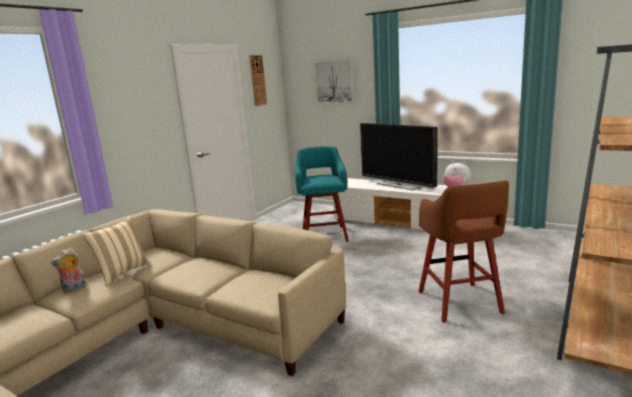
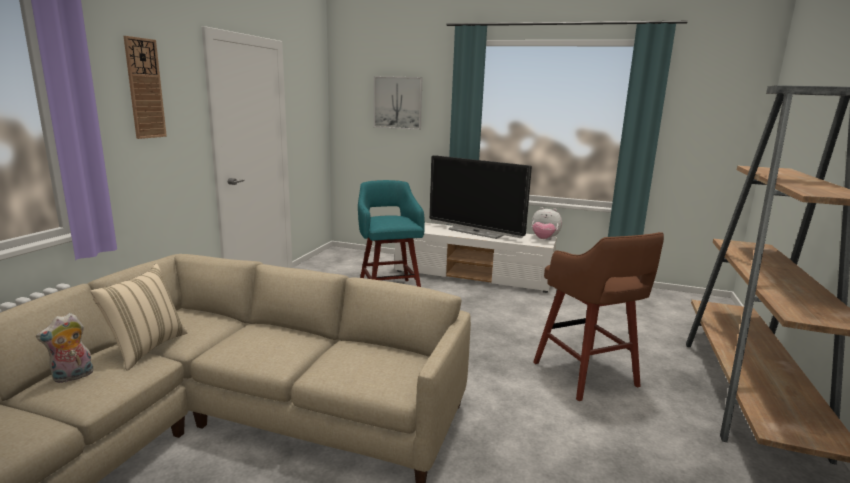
camera: 15 degrees left, 0 degrees up
(258, 80) = (302, 91): wall clock -> wall clock (145, 89)

